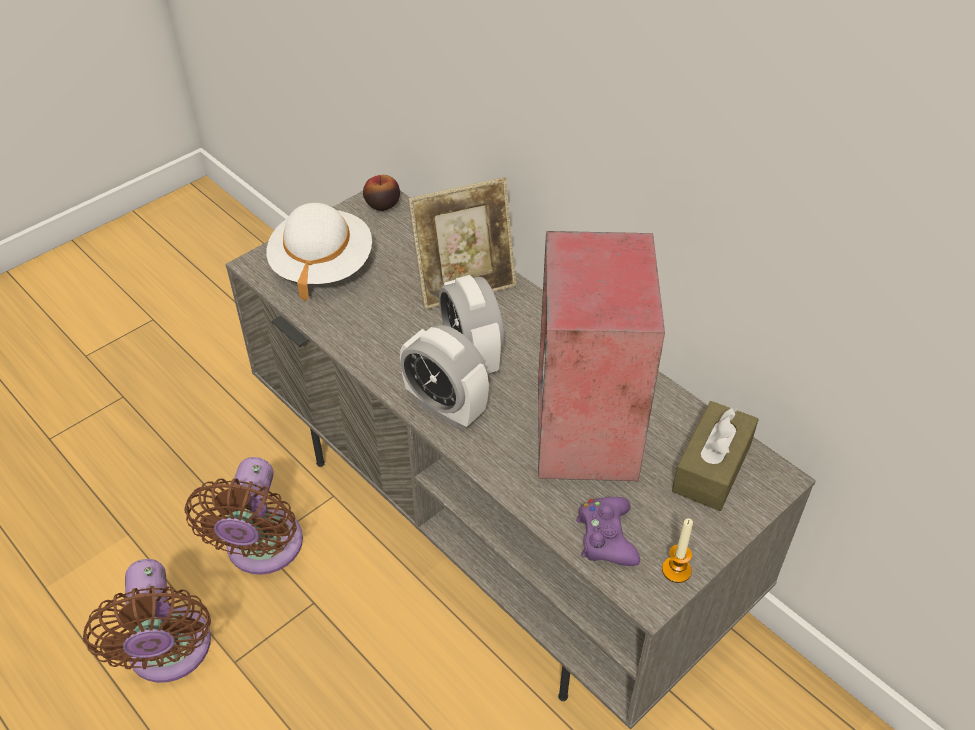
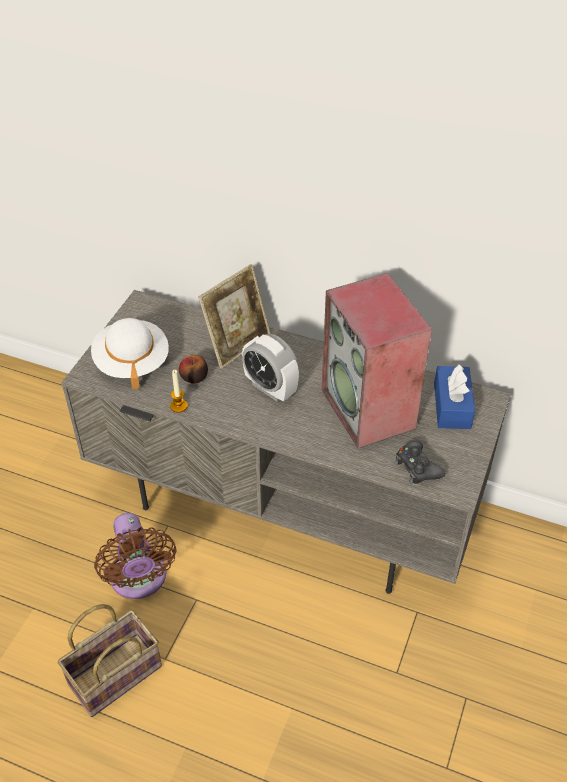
camera: 25 degrees left, 0 degrees up
(170, 654) = (116, 672): brown fan -> basket
(382, 204) = (145, 307): apple -> apple (194, 377)
(445, 407) = (274, 425): alarm clock -> none
(606, 537) = (417, 467): purple game controller -> black game controller
(676, 570) = (466, 471): candle -> candle (179, 406)
(712, 467) = (452, 406): brown tissue box -> blue tissue box

